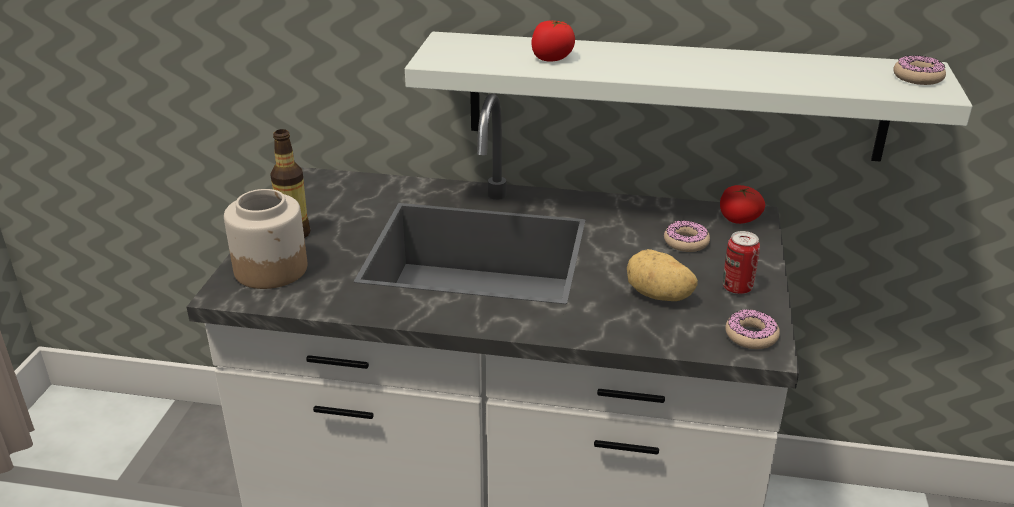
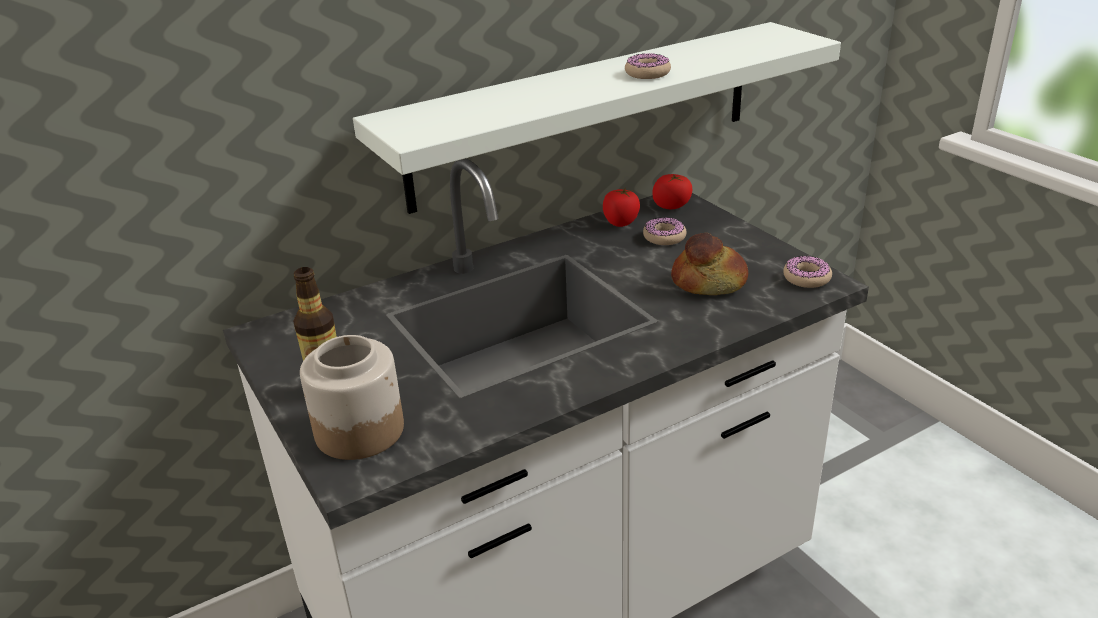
camera: 40 degrees left, 0 degrees up
(552, 58) = (513, 102): tomato -> tomato (620, 222)
(658, 296) = (709, 283): potato -> bread
(737, 288) = (747, 251): can -> none
(918, 77) = (778, 35): donut -> donut (647, 73)

